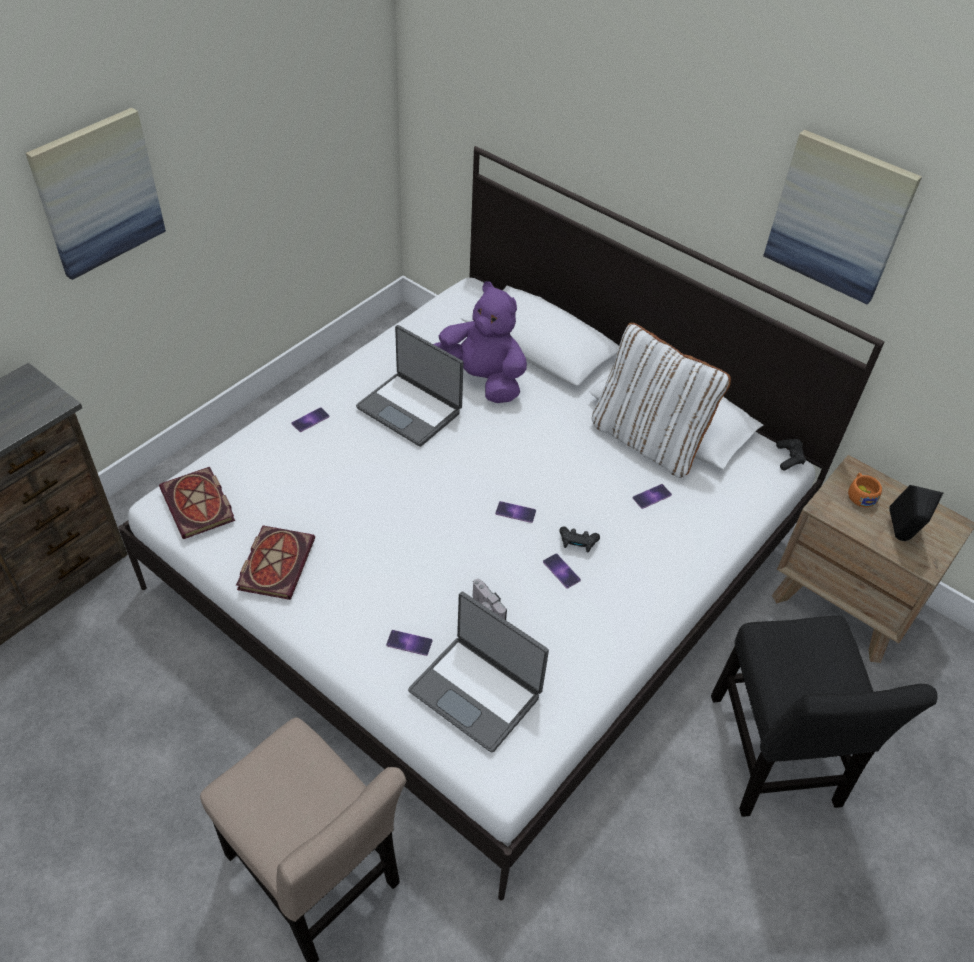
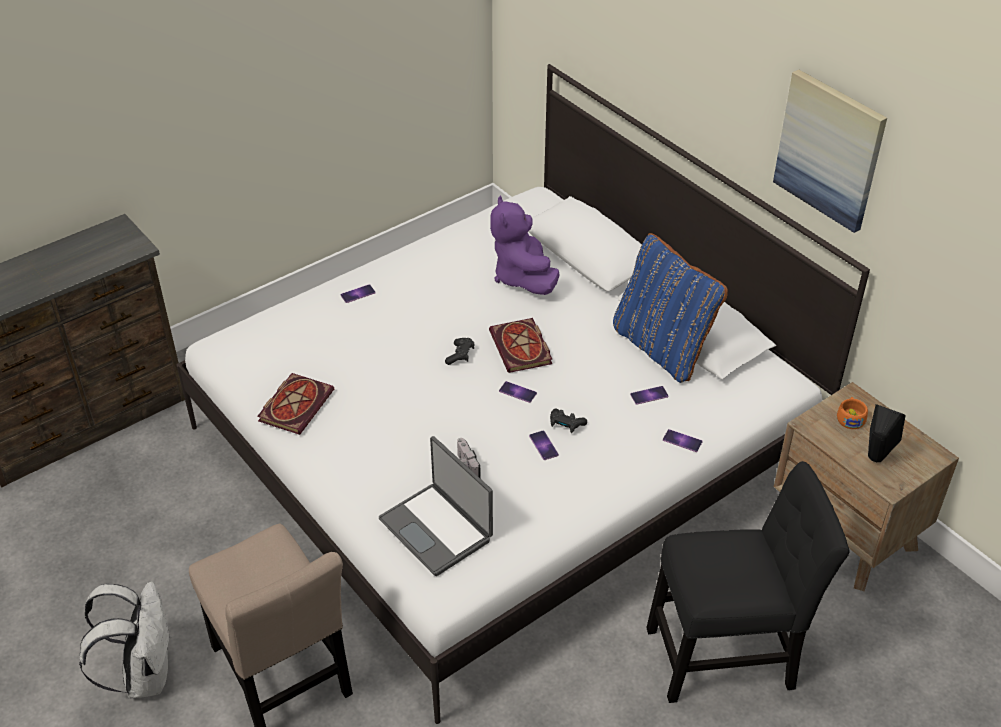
camera: 15 degrees right, 5 degrees down
(98, 193) = (200, 78): picture -> none
(153, 905) = (144, 674): none -> white backpack
(200, 506) = (244, 351): book -> book (522, 348)
(409, 643) = (391, 483): phone -> phone (682, 441)
(410, 409) = (449, 295): laptop -> none
(481, 379) = (522, 277): purple plush toy -> purple plush toy turned 150 degrees counterclockwise
(648, 440) = (662, 347): white pillow -> blue pillow
(774, 758) = (727, 655): black chair -> black chair turned 105 degrees counterclockwise
(789, 458) = (795, 380): black game controller -> black game controller (460, 355)

